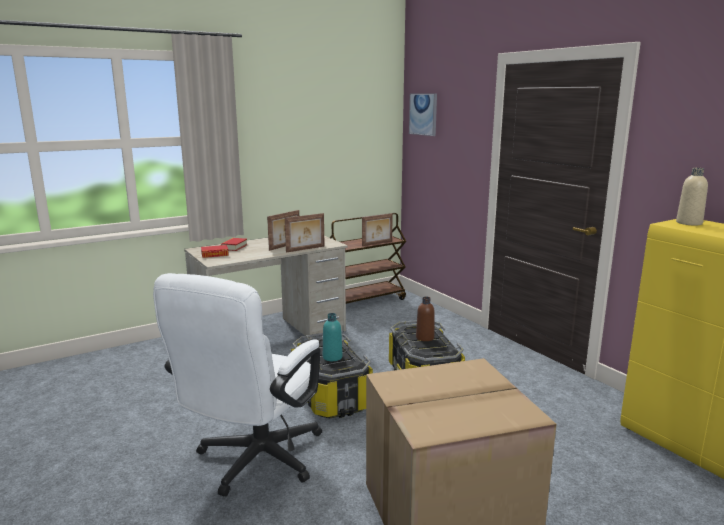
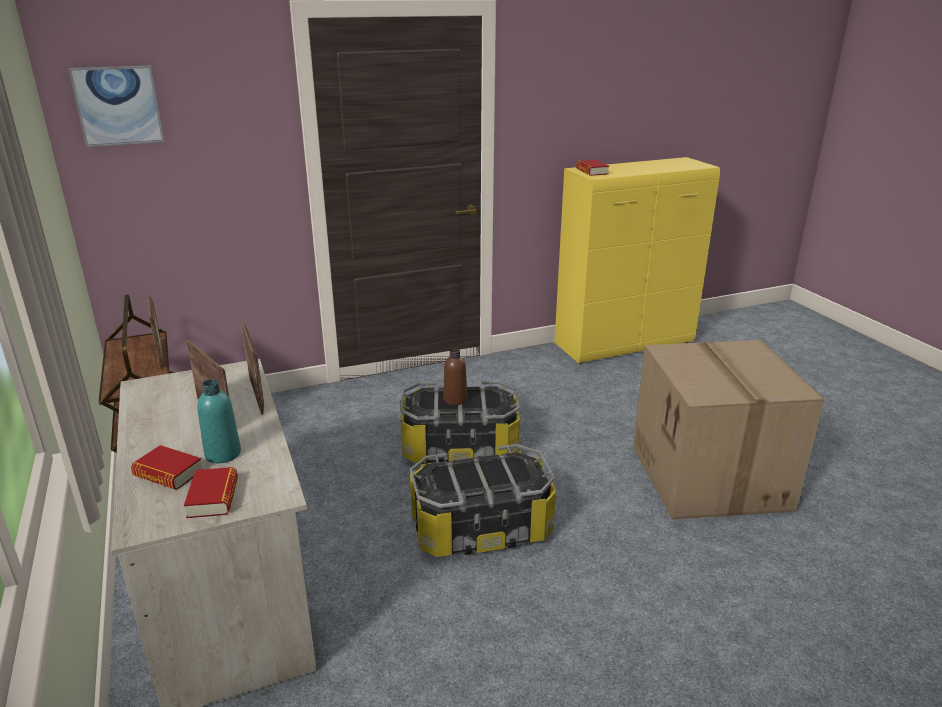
camera: 80 degrees left, 10 degrees up
(253, 463) = (638, 610): white office chair -> none
(332, 357) = (494, 474): turquoise bottle -> turquoise bottle (223, 454)
(689, 223) = (592, 171): beige bottle -> book

